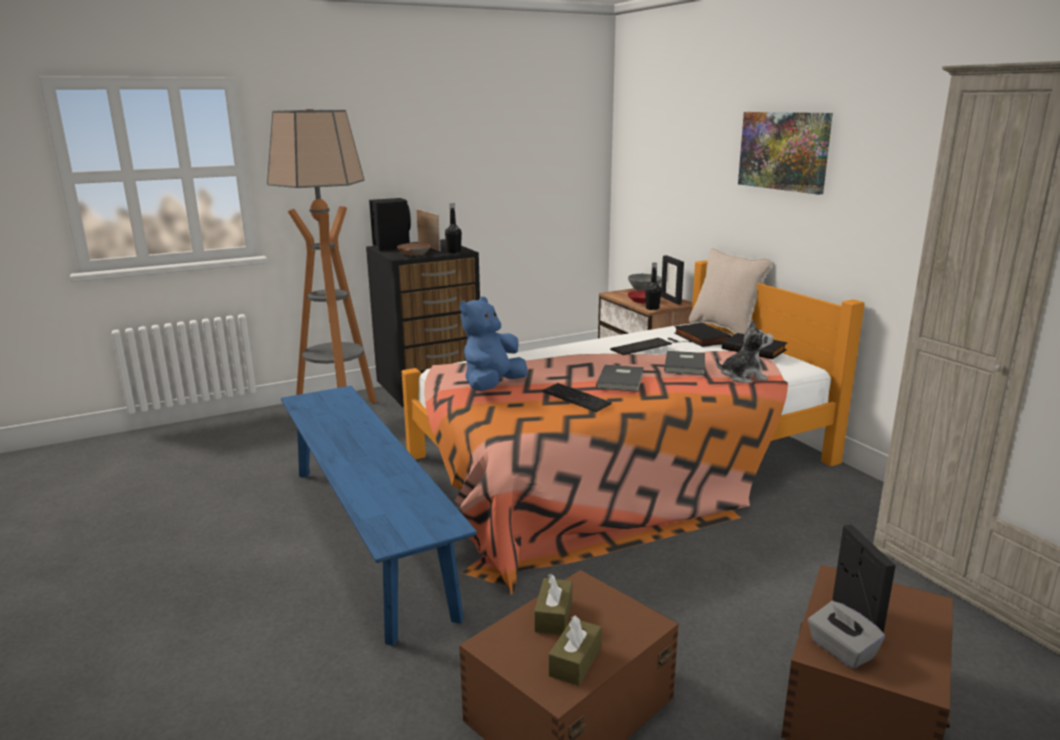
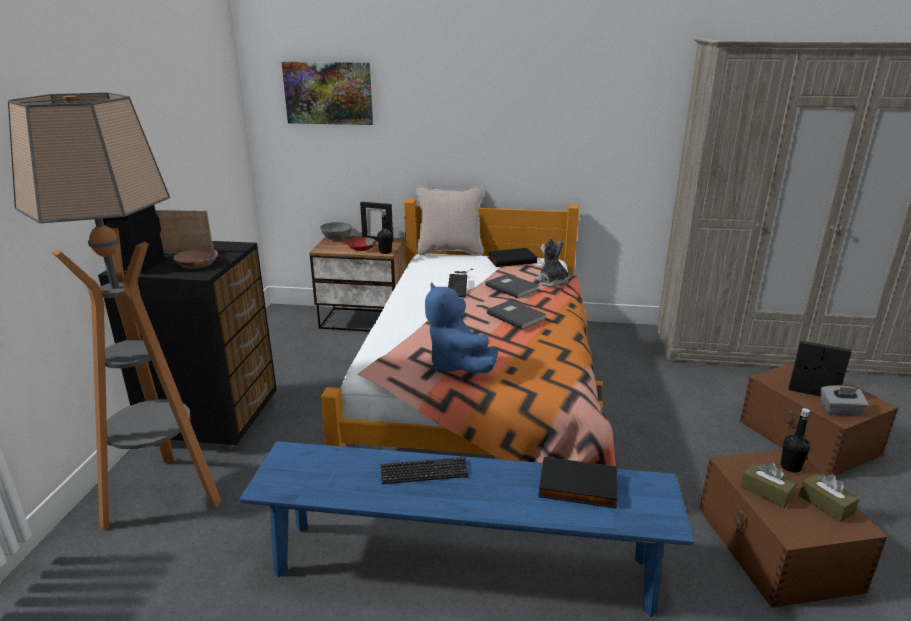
camera: 55 degrees left, 5 degrees up
(454, 252) = (232, 249): black bottle -> black bottle (790, 467)
(576, 399) = (529, 344): keyboard -> keyboard (424, 472)
(700, 338) = (458, 264): black book -> black book (577, 487)
(743, 377) = (552, 282): plush toy -> plush toy turned 60 degrees counterclockwise
(784, 151) = (486, 98): picture -> picture (328, 93)

